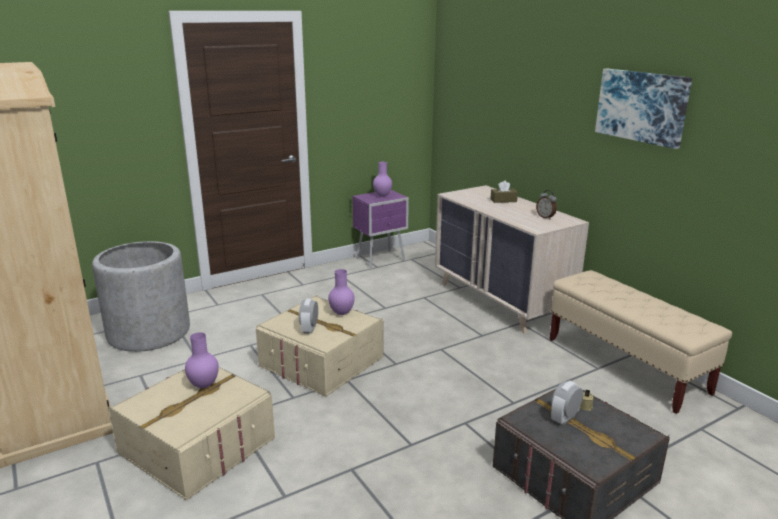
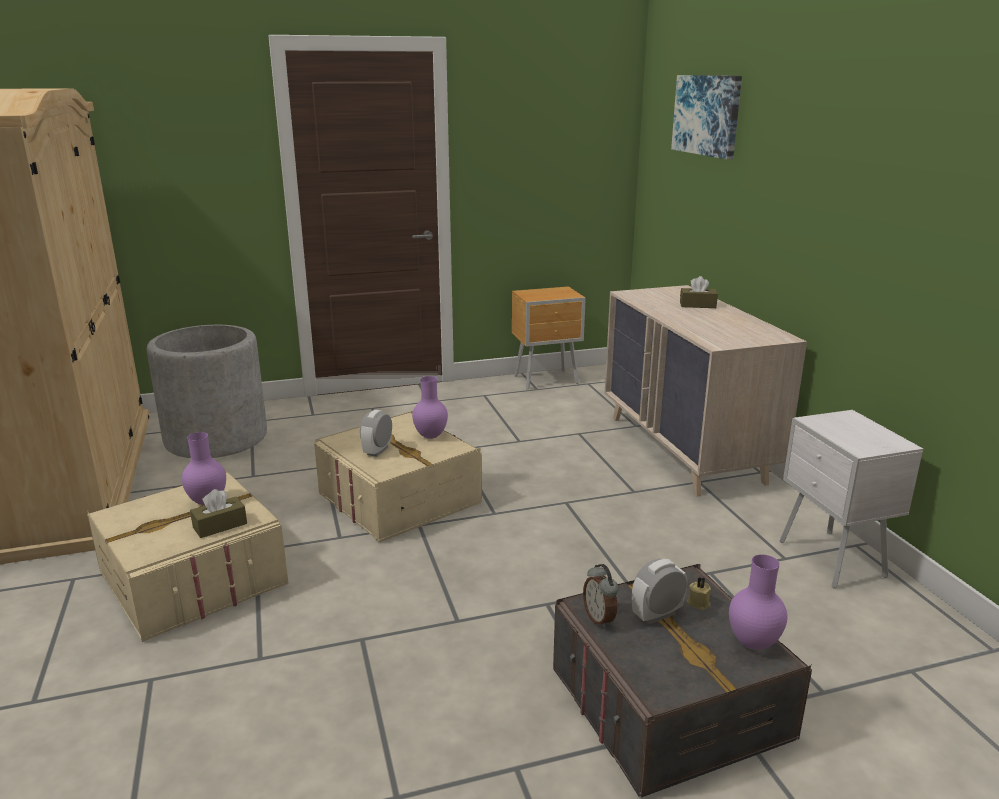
camera: 15 degrees right, 0 degrees up
(226, 402) = (220, 525): none -> brown tissue box
(381, 259) = (547, 380): purple nightstand -> brown nightstand
(382, 195) = (550, 293): purple vase -> purple vase (752, 643)
(545, 217) = (744, 330): alarm clock -> alarm clock (600, 618)
(625, 366) = (831, 561): beige bench -> white nightstand
(642, 106) = (886, 163): picture -> picture (707, 115)

